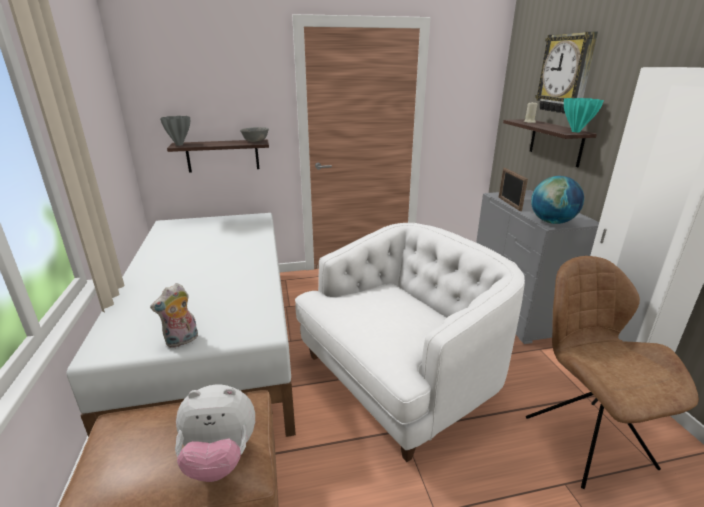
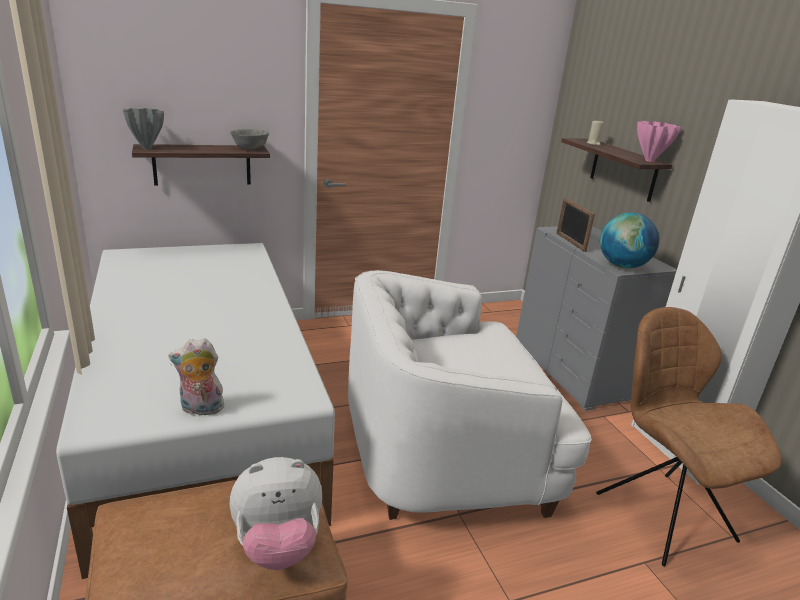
camera: 10 degrees left, 0 degrees up
(182, 341) = (200, 409): plush toy -> plush toy turned 45 degrees clockwise
(398, 377) = (445, 453): white armchair -> white armchair turned 150 degrees counterclockwise
(566, 74) = (638, 90): wall clock -> none
(576, 131) = (649, 160): turquoise vase -> pink vase

